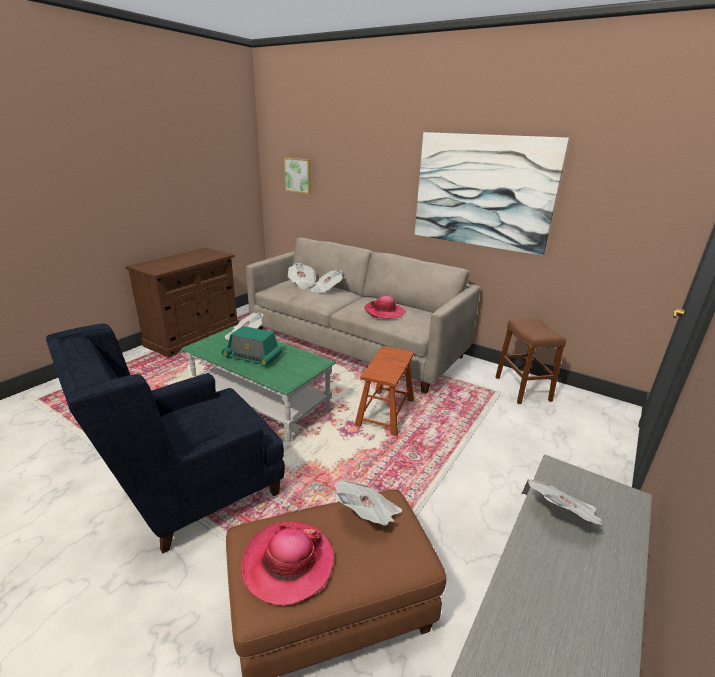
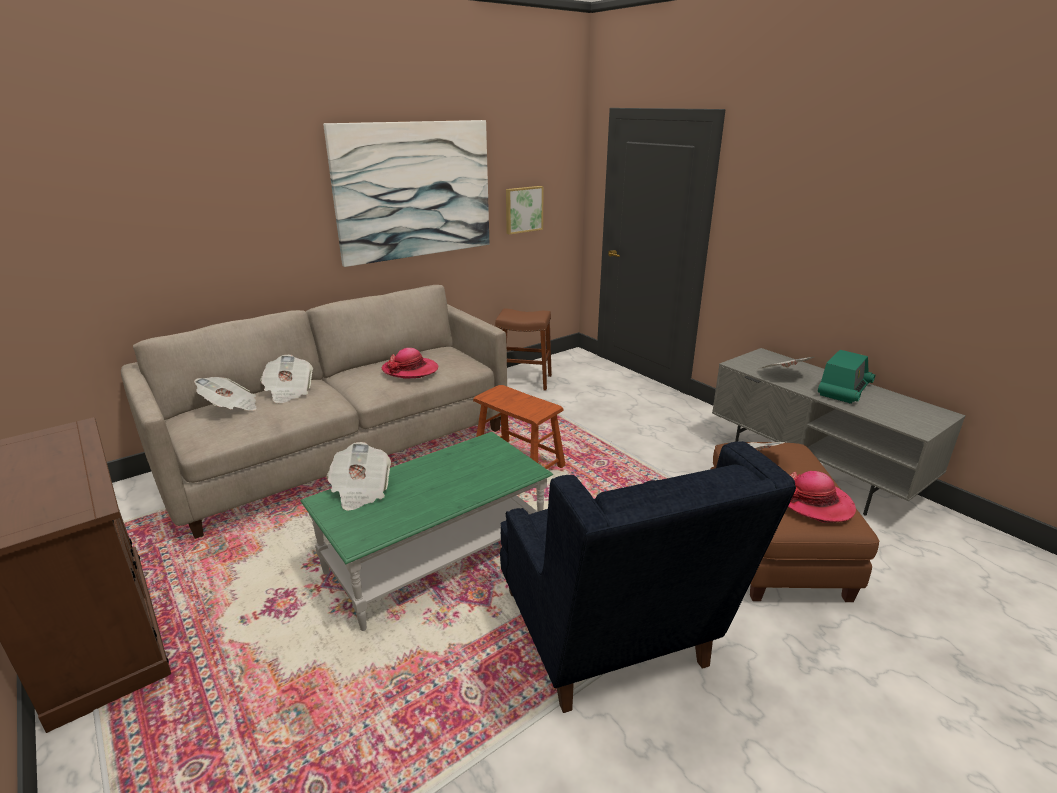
camera: 70 degrees left, 0 degrees up
(252, 357) = (439, 489): radio -> radio (844, 390)
(298, 175) = (62, 227): picture -> picture (523, 209)

